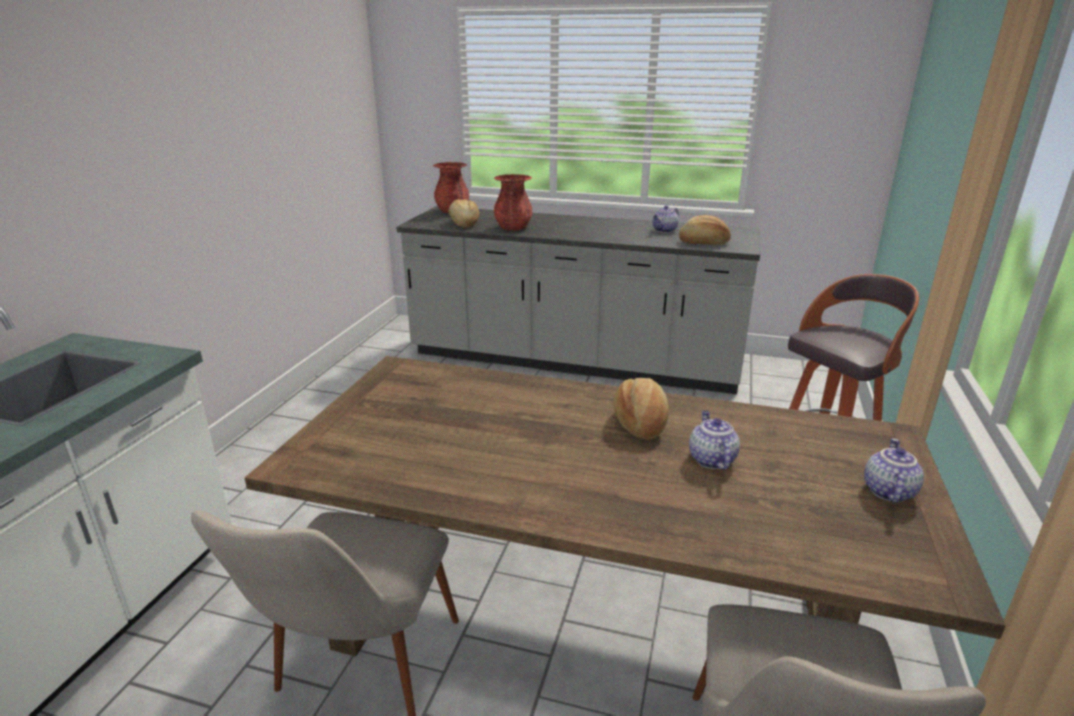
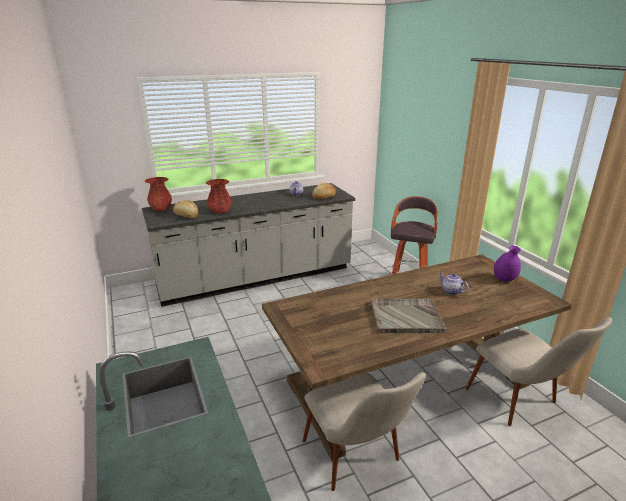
camera: 40 degrees left, 0 degrees up
(542, 459) = (405, 317): none -> grey tray
(641, 422) = (411, 288): bread -> none
(887, 491) = (504, 279): teapot -> purple vase

